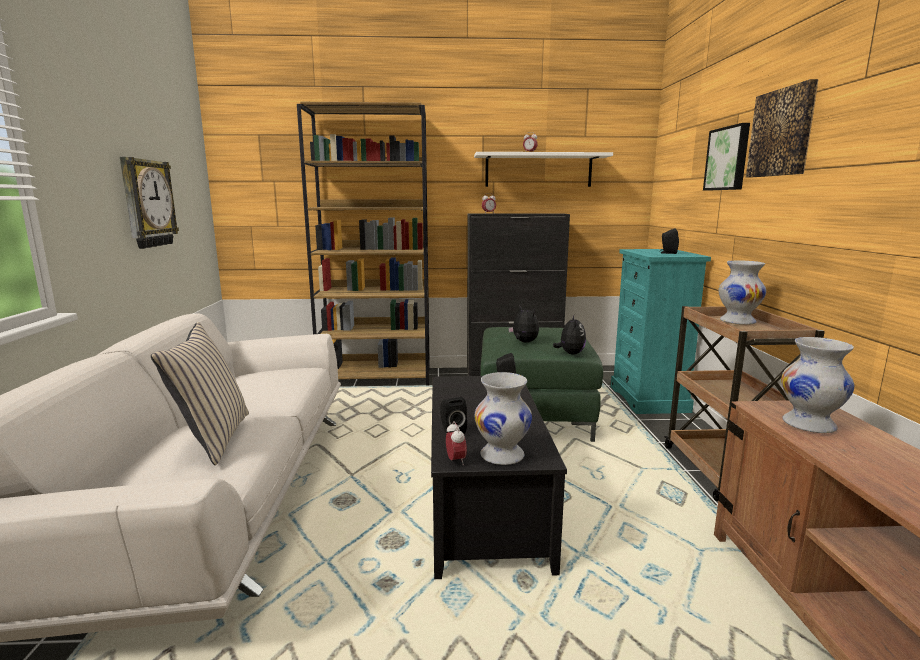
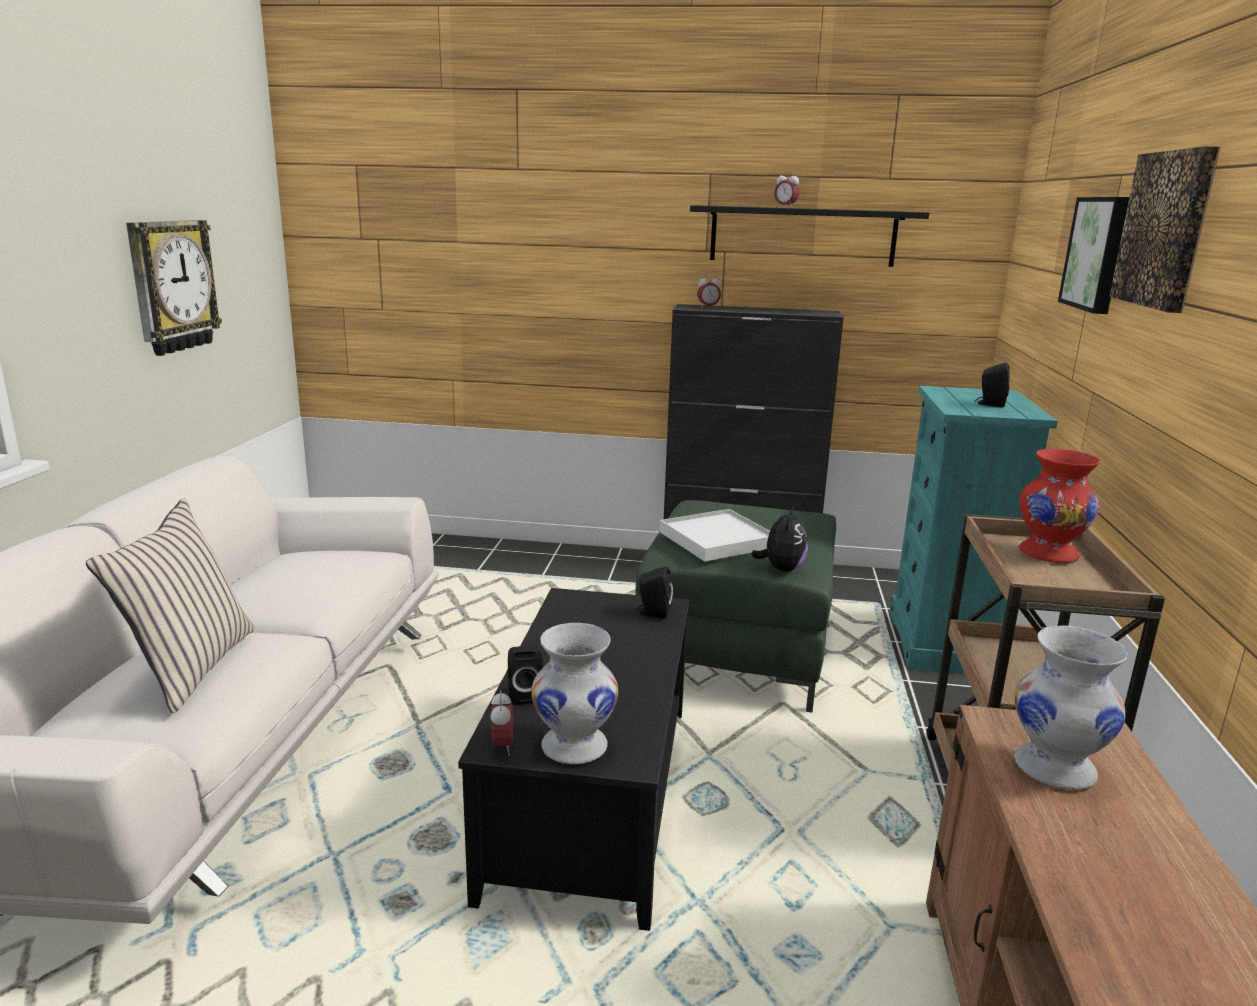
camera: 10 degrees right, 5 degrees up
(377, 377) = (519, 557): brown bookcase -> none
(524, 342) = (716, 539): plush toy -> white tray
(538, 170) = (802, 236): white shelf -> black shelf
(737, 322) = (1047, 554): white vase -> red vase

